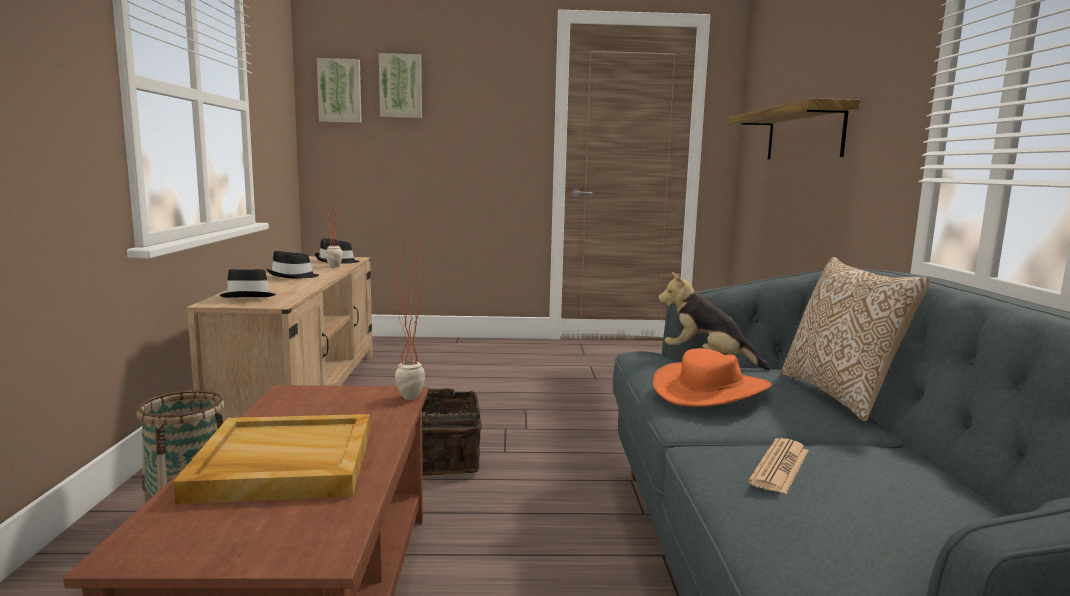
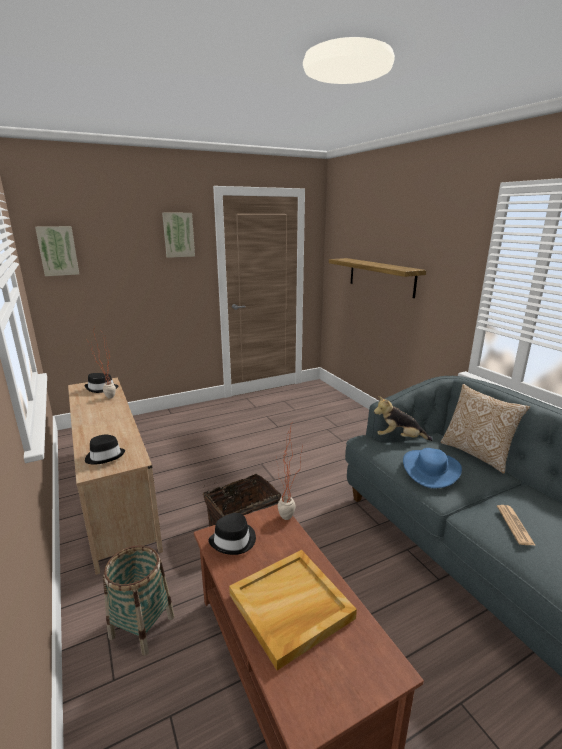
camera: 25 degrees left, 10 degrees up
(293, 276) = (98, 418): black hat -> black hat (234, 540)
(401, 86) = (107, 244): picture -> picture (178, 235)
(711, 390) = (431, 469): orange hat -> blue hat

